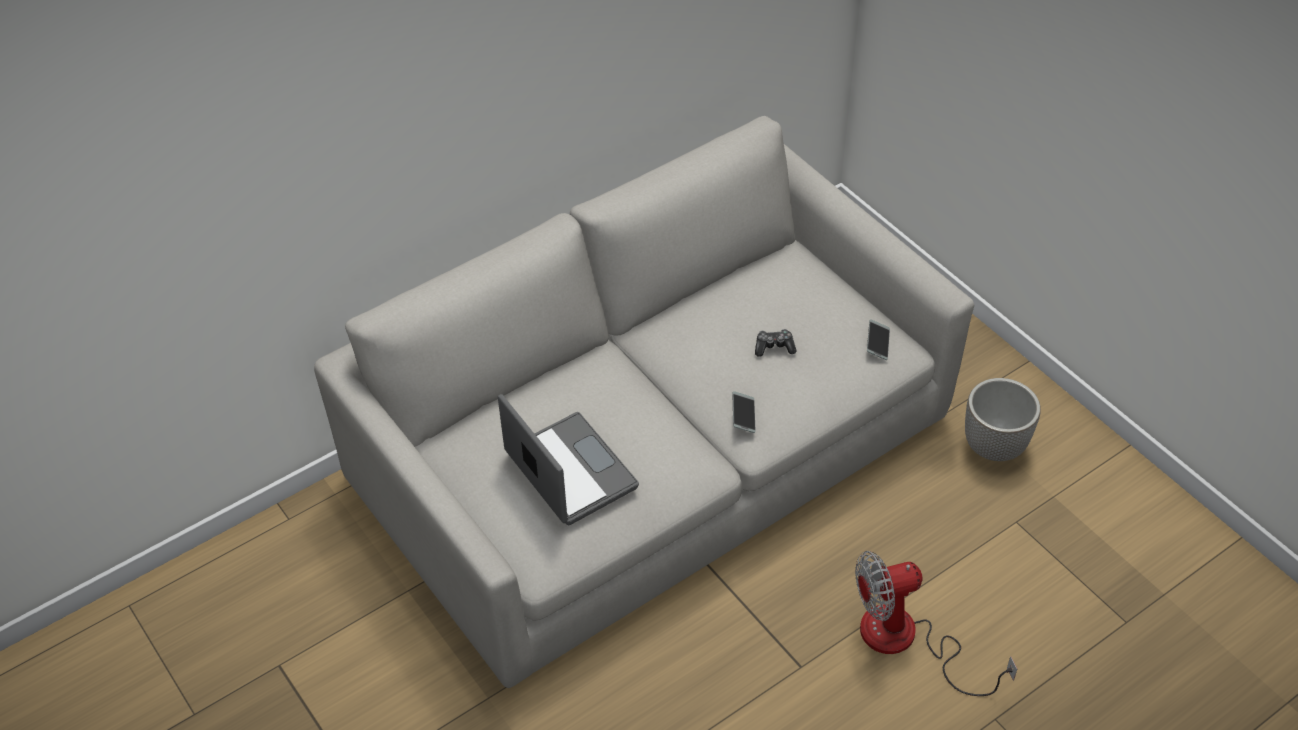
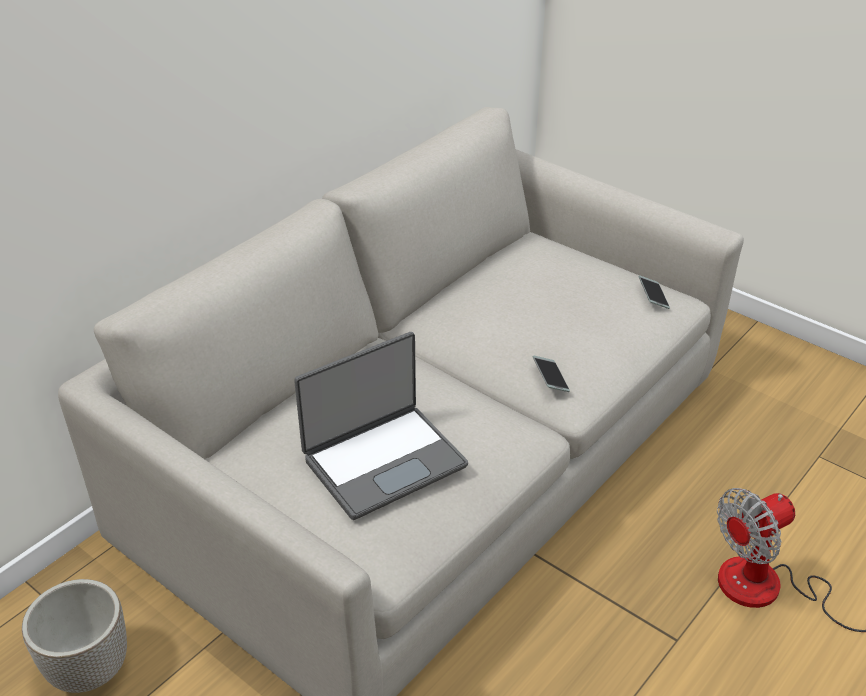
camera: 15 degrees left, 10 degrees down
(568, 471) = (383, 461): laptop -> laptop turned 105 degrees clockwise
(774, 347) = (555, 313): game controller -> none
(994, 445) = (763, 394): planter -> planter (89, 668)

